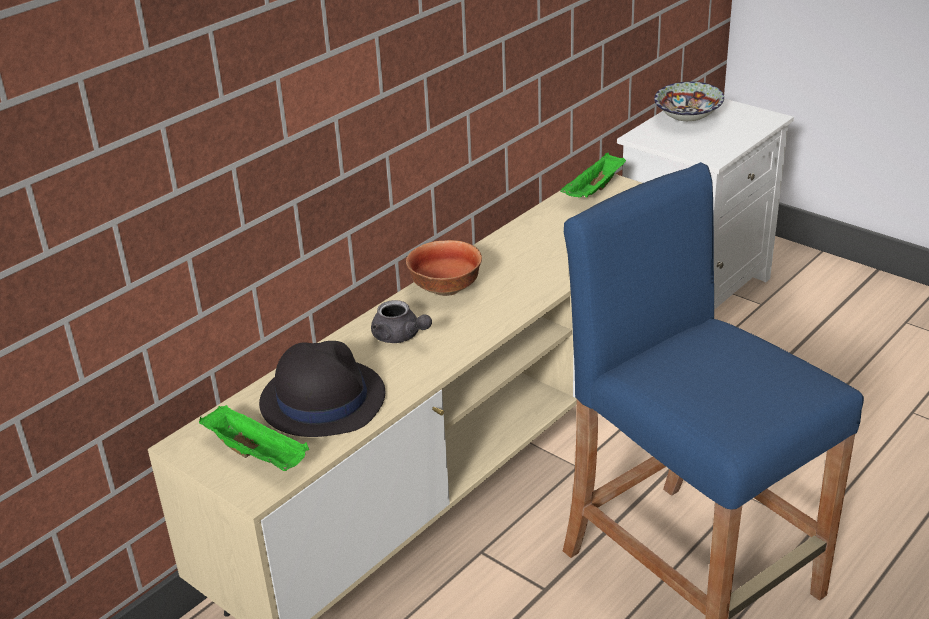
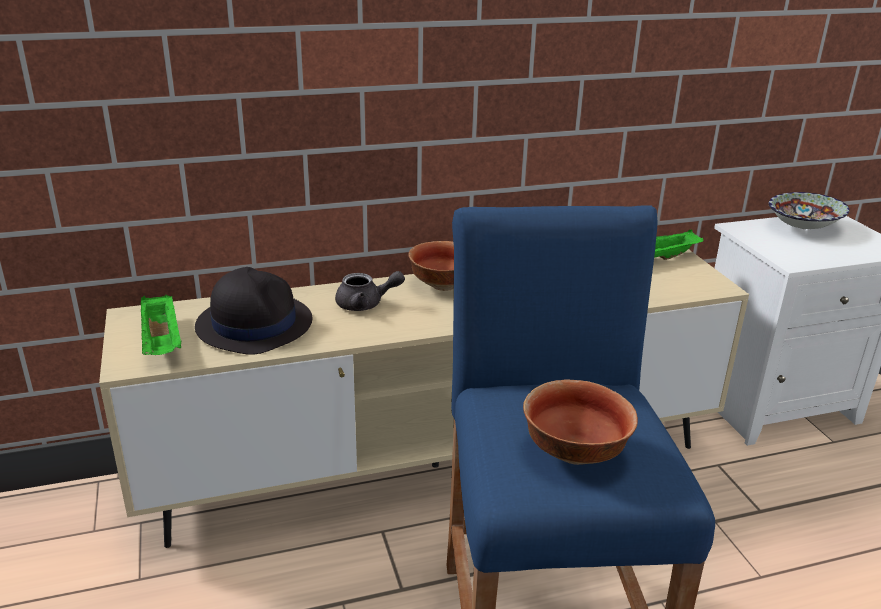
camera: 30 degrees right, 5 degrees down
(400, 336) = (366, 304): grey teapot -> grey teapot turned 75 degrees counterclockwise
(744, 387) = (575, 451): none -> bowl

